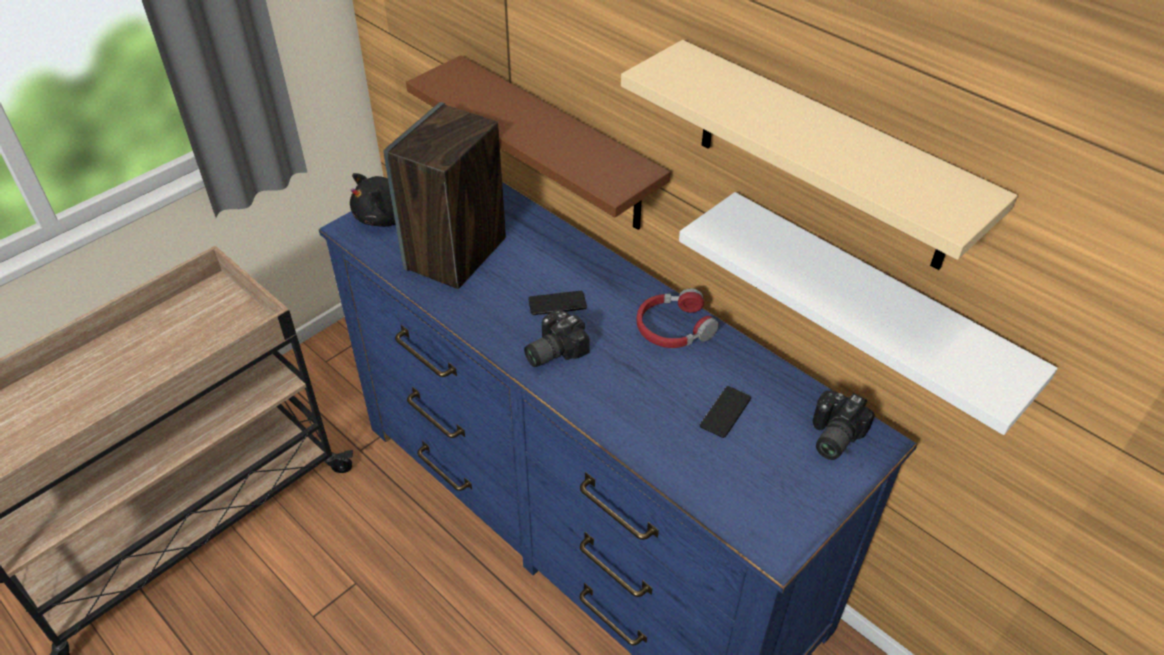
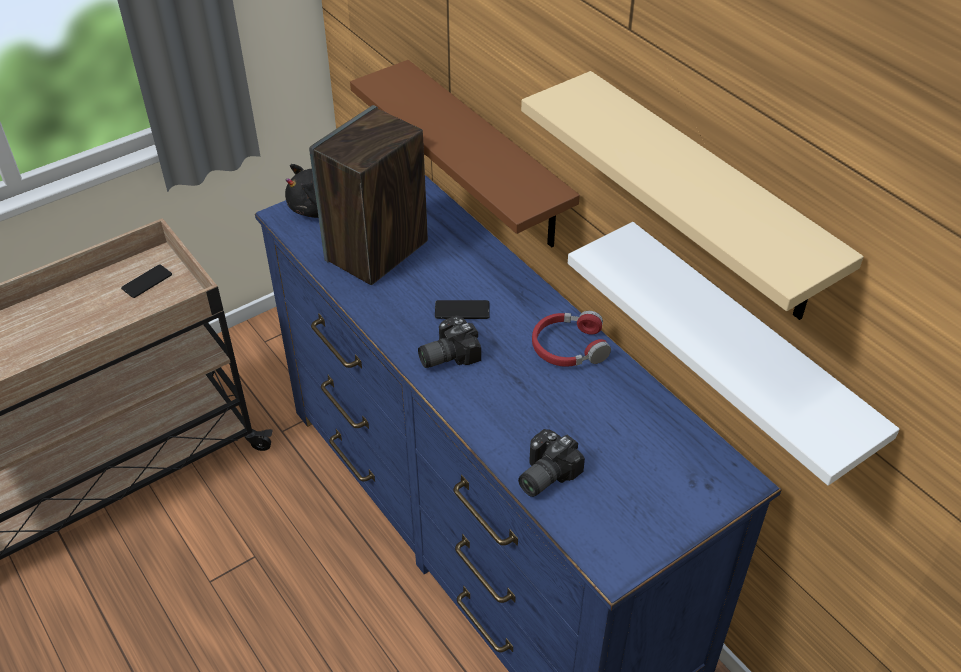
camera: 10 degrees right, 0 degrees up
(725, 412) = (598, 434): phone -> phone (147, 282)
(831, 436) = (697, 470): camera -> camera (543, 474)

